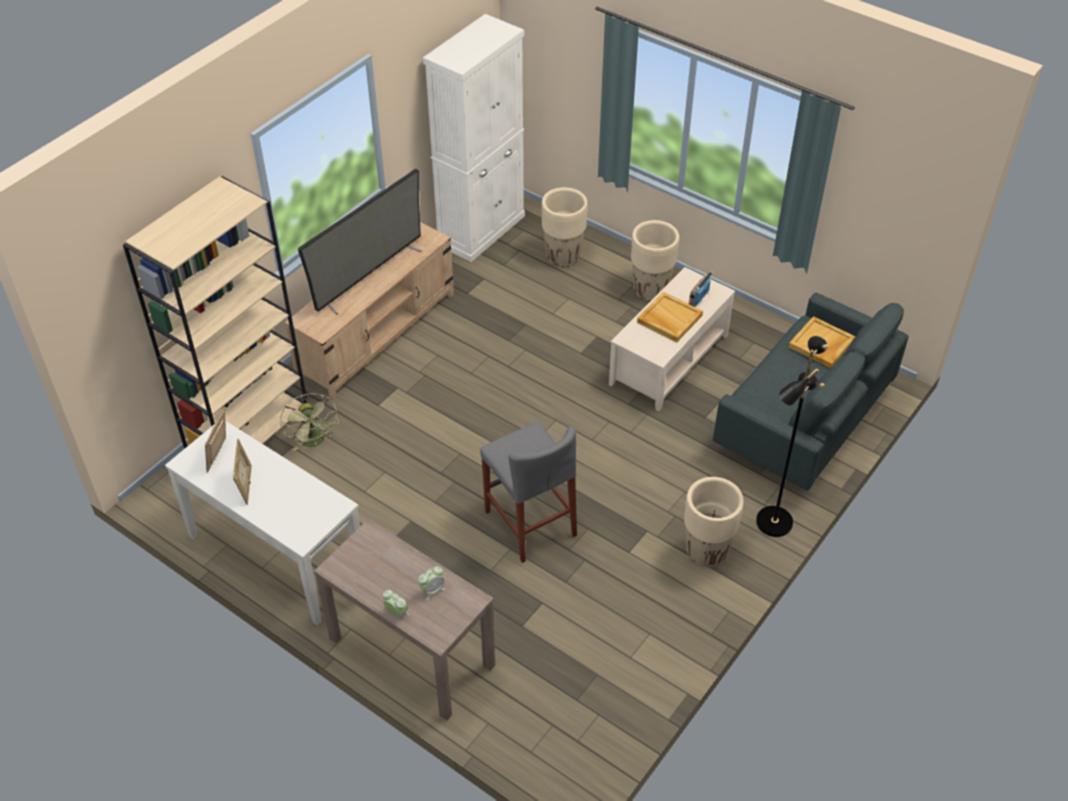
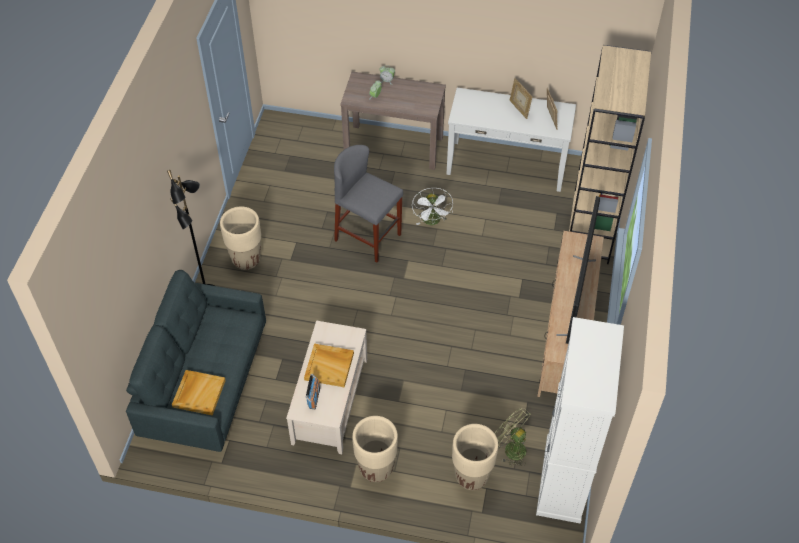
camera: 155 degrees right, 5 degrees up
(314, 442) = (542, 238): green fan -> green fan (510, 448)
(434, 513) = (432, 222): none -> white fan

